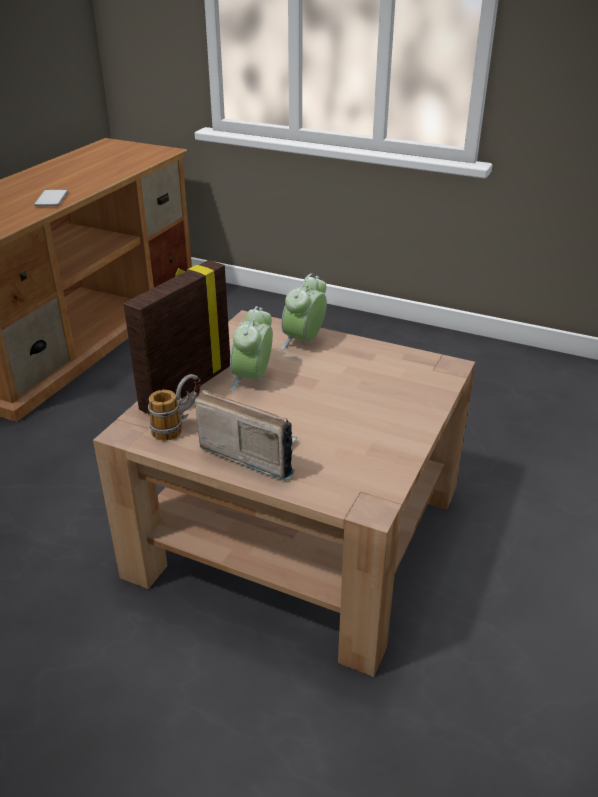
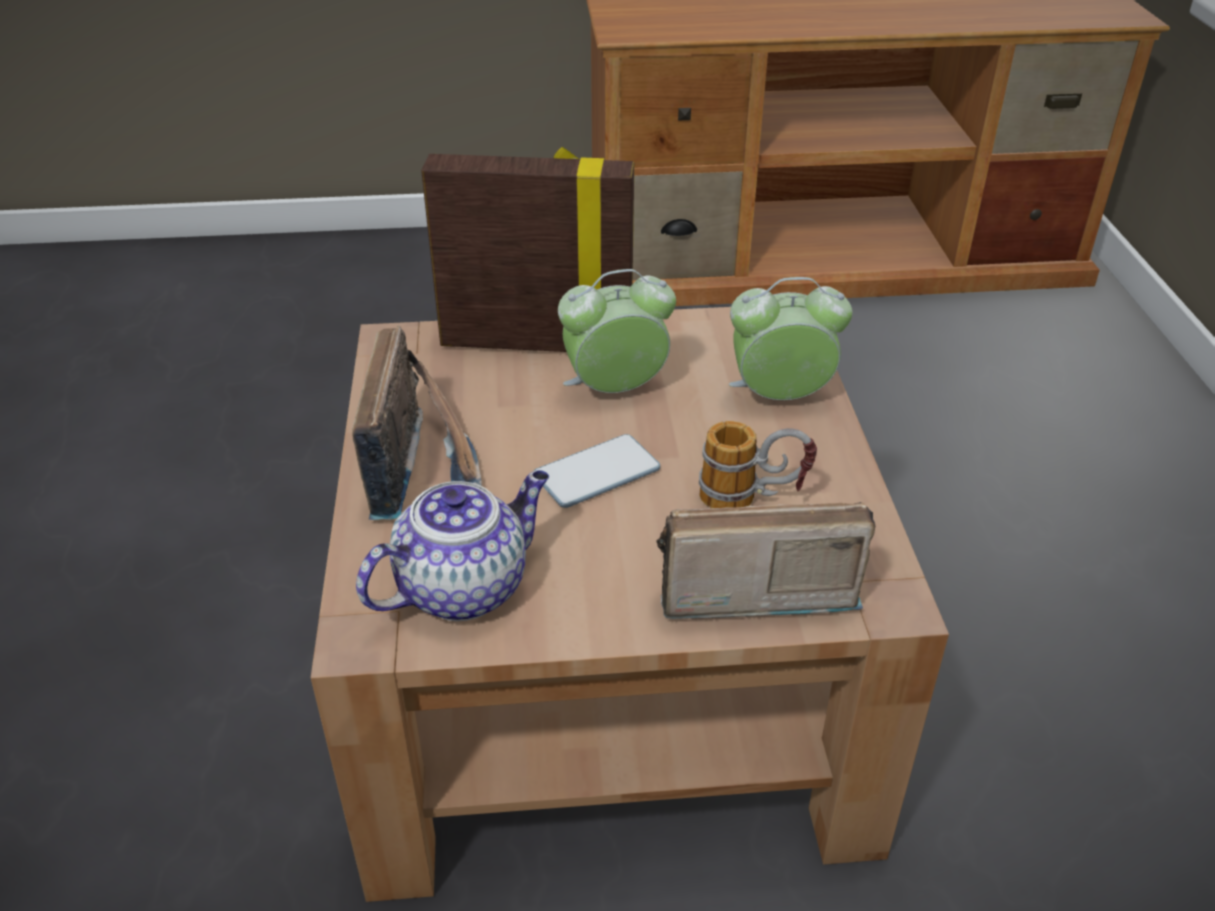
camera: 60 degrees right, 5 degrees up
(51, 199) = (812, 21): phone -> phone (596, 473)
(178, 426) = (439, 374): mug -> mug (752, 500)
(359, 466) = (464, 586): none -> teapot
(418, 393) = (748, 587): none -> radio

